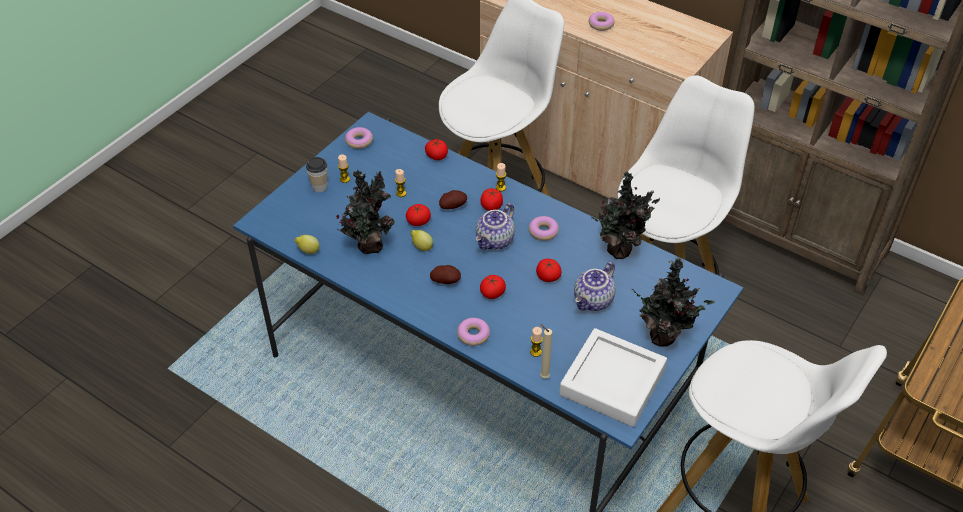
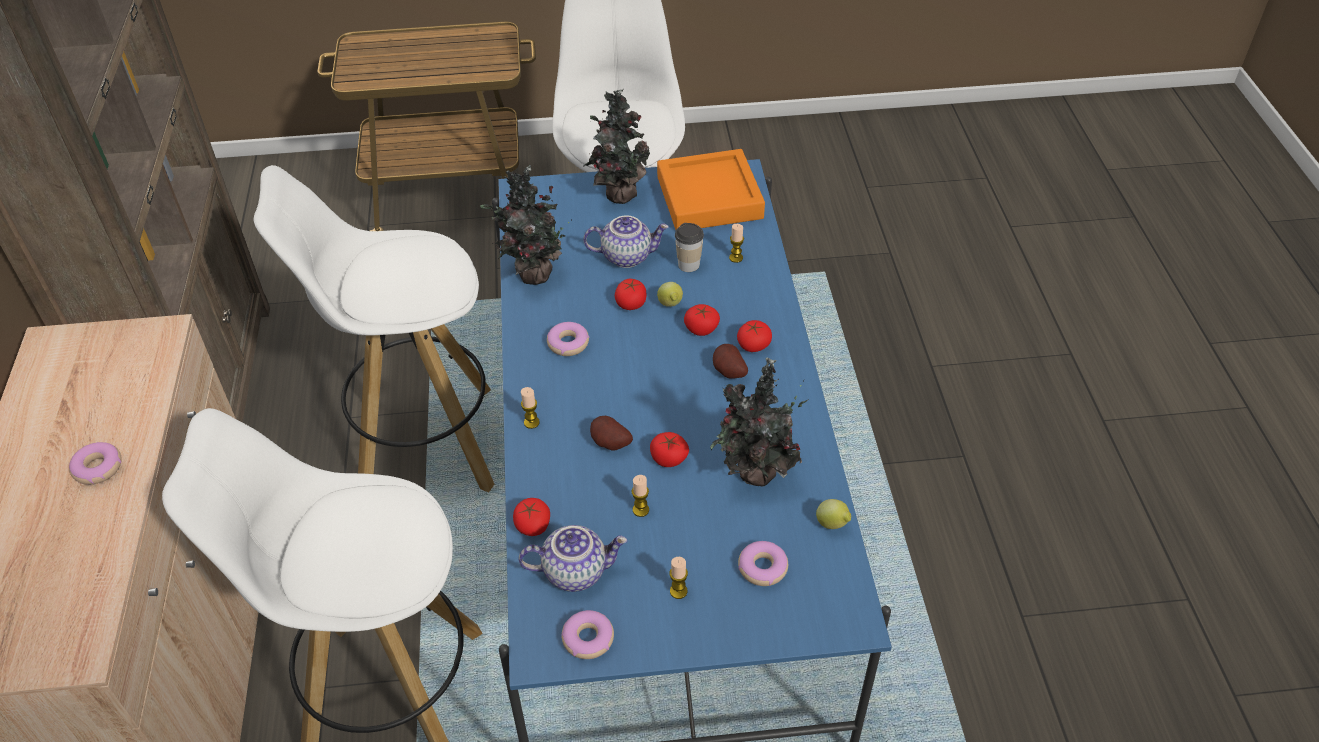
camera: 130 degrees left, 0 degrees up
(319, 186) = (721, 608): cup -> cup (689, 265)
(421, 247) = (705, 426): lemon -> lemon (670, 305)
(473, 335) = (769, 308): donut -> donut (763, 567)
(491, 205) = (571, 410): tomato -> tomato (753, 345)
(495, 241) = (625, 371): teapot -> teapot (575, 570)
(543, 376) = (756, 238): beige candle -> none
(612, 382) = (709, 198): white tray -> orange tray

